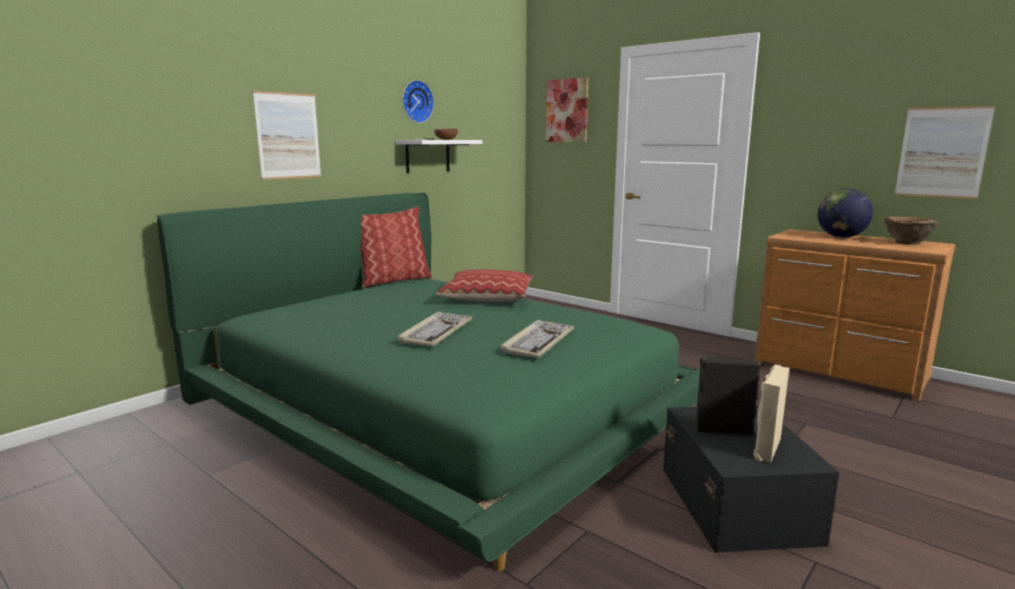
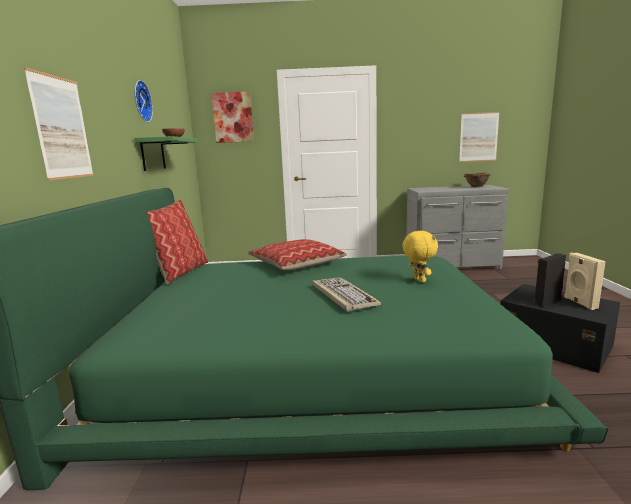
camera: 40 degrees left, 0 degrees up
(427, 156) = (153, 154): white shelf -> green shelf
(538, 342) = (418, 280): keyboard -> yellow plush toy
(839, 373) = (453, 265): brown dresser -> grey dresser
(841, 237) = (444, 188): globe -> none

